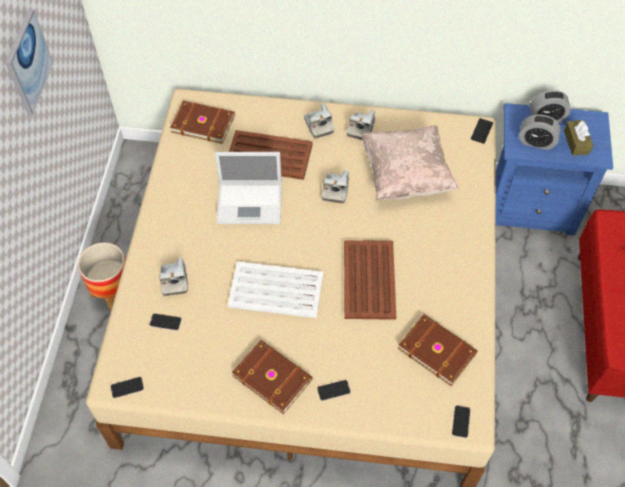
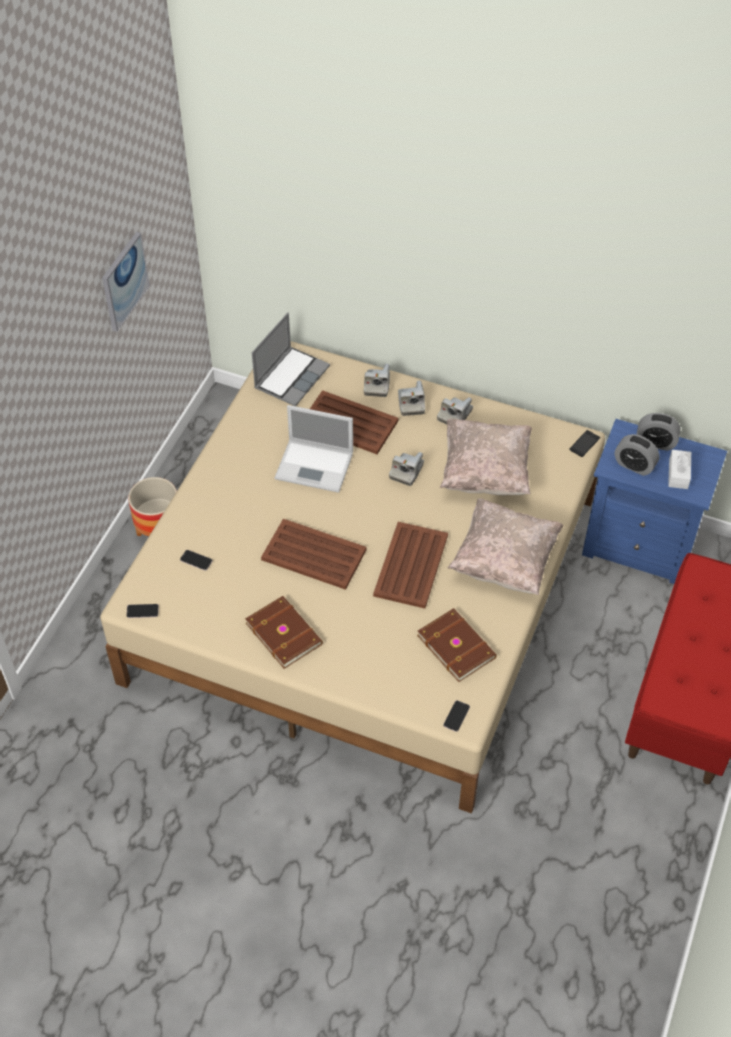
camera: 15 degrees right, 5 degrees down
(174, 280) = (216, 524): camera -> camera (377, 385)
(203, 123) = (291, 377): brown book -> laptop
(277, 290) = (314, 555): white tray -> brown tray
(333, 390) = (340, 659): phone -> none
(451, 256) = (504, 561): none -> beige pillow
(576, 142) = (678, 474): brown tissue box -> white tissue box

